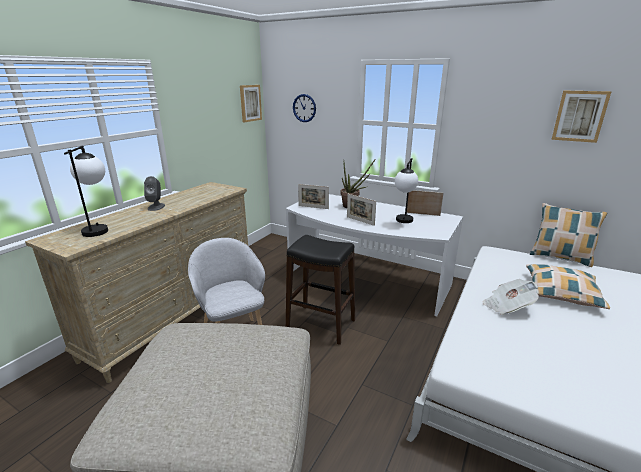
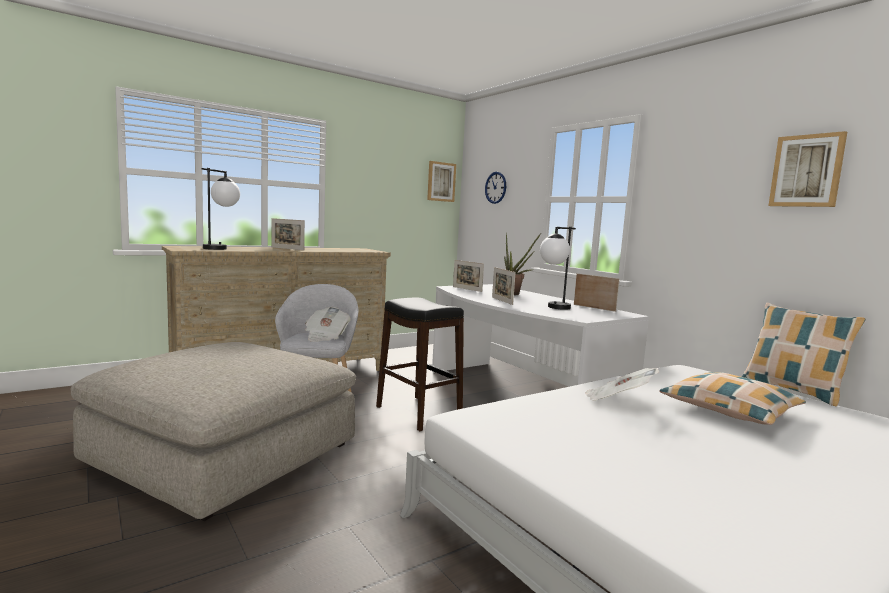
camera: 25 degrees right, 15 degrees down
(156, 207) = (287, 248): grey speaker -> picture frame
(237, 289) = (325, 337): none -> newspaper

